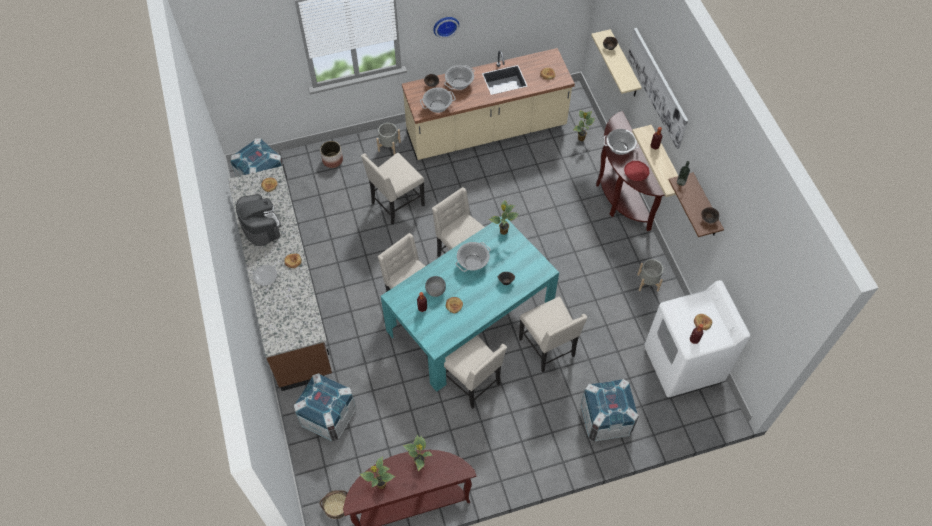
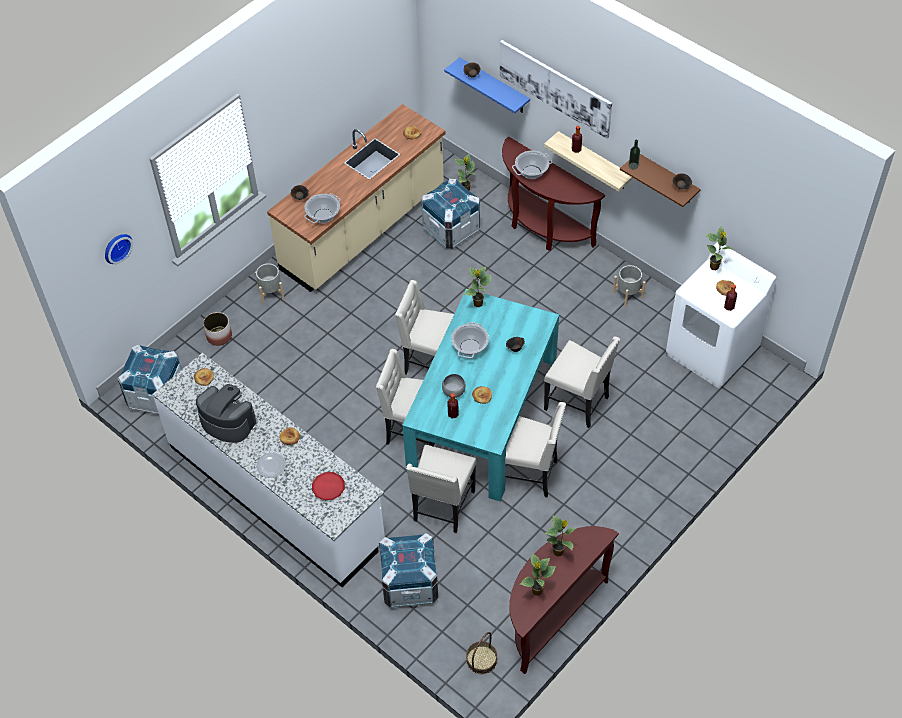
camera: 30 degrees left, 5 degrees down
(288, 296) = (276, 493): brown counter -> white counter
(396, 204) = (323, 346): beige chair -> beige chair (443, 507)
(445, 25) = (292, 125): wall clock -> wall clock (116, 247)
(459, 84) = (328, 184): cooking pot -> none
(605, 419) = (677, 438): crate -> crate (451, 229)
(624, 65) = (494, 86): beige shelf -> blue shelf
(636, 172) = (563, 187): red plate -> red plate (328, 487)
(706, 300) = (714, 267): none -> potted plant

